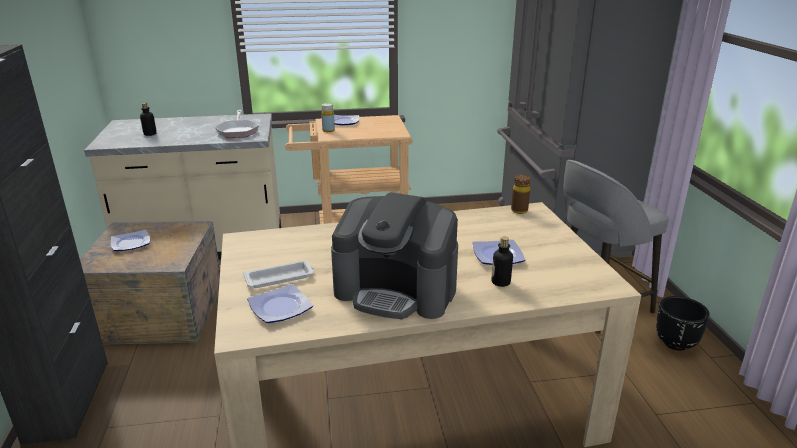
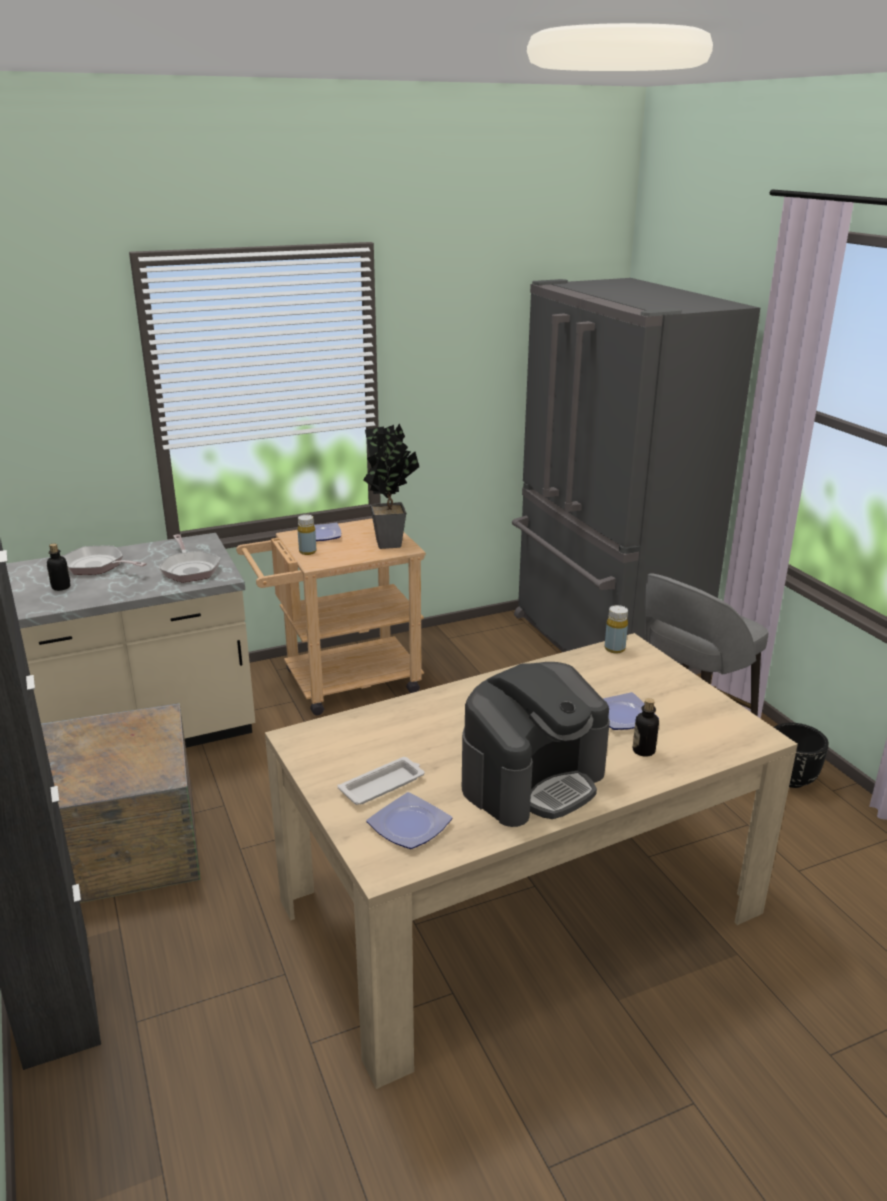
camera: 15 degrees left, 0 degrees up
(131, 243) = (82, 754): plate -> none
(182, 125) = (98, 566): none -> frying pan
(390, 129) = (390, 541): none -> potted plant
(396, 290) = (533, 780): coffee machine -> coffee machine turned 45 degrees counterclockwise
(519, 210) = (614, 649): brown bottle -> yellow bottle

